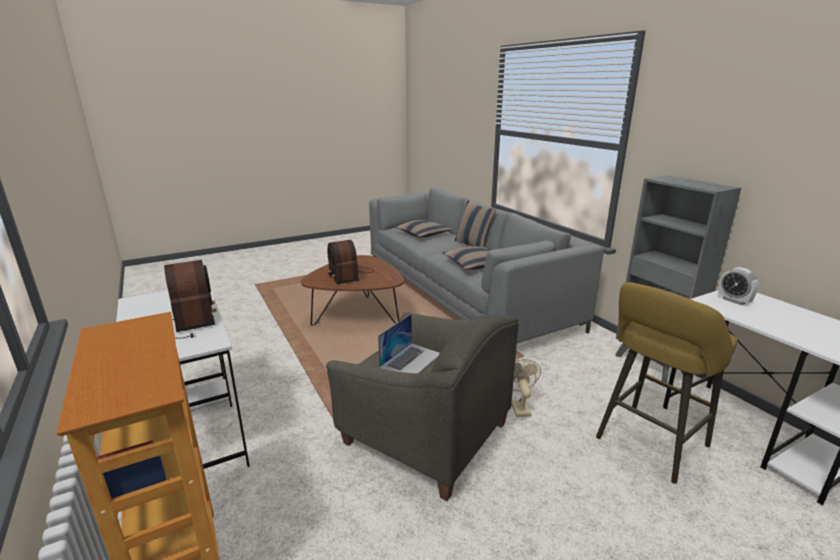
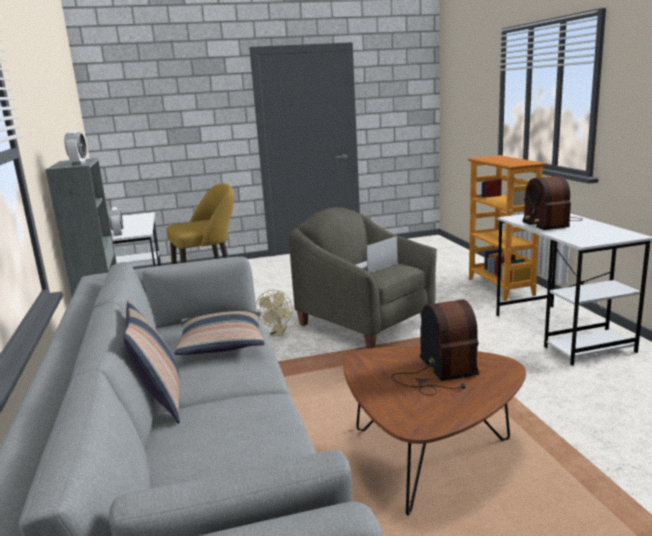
camera: 165 degrees left, 5 degrees down
(423, 234) = (234, 459): pillow -> none
(669, 180) = (79, 164): none -> alarm clock

